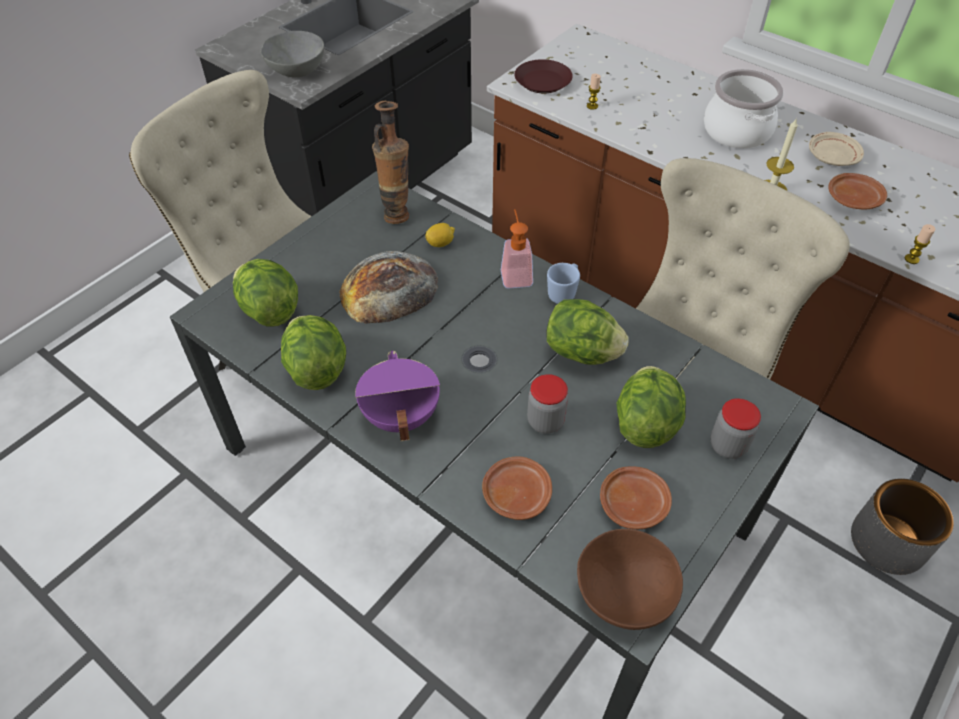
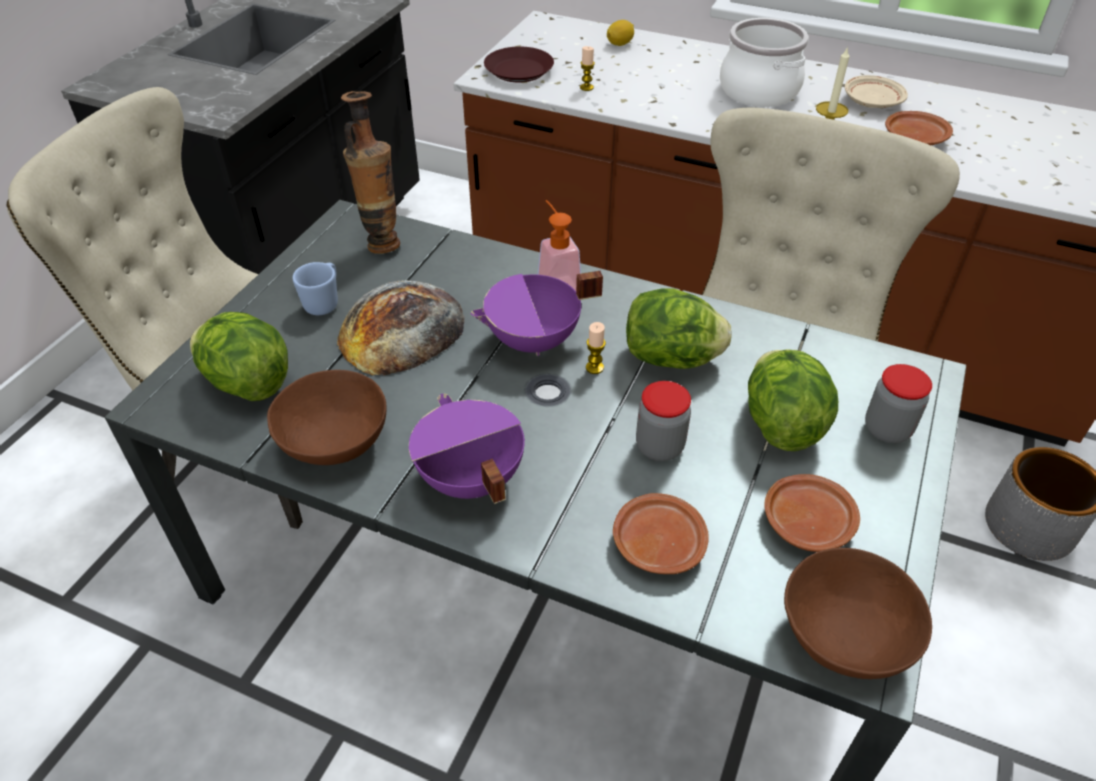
camera: 15 degrees left, 5 degrees down
(296, 71) = (207, 97): grey bowl -> none
(316, 368) = (335, 443): lettuce -> brown bowl
(440, 243) = (450, 266): lemon -> lemon (620, 44)
(482, 318) = (534, 342): none -> purple cooking pot
(564, 293) = (623, 296): blue mug -> blue mug (324, 302)
(911, 259) = (1004, 187): candle -> candle (594, 367)

